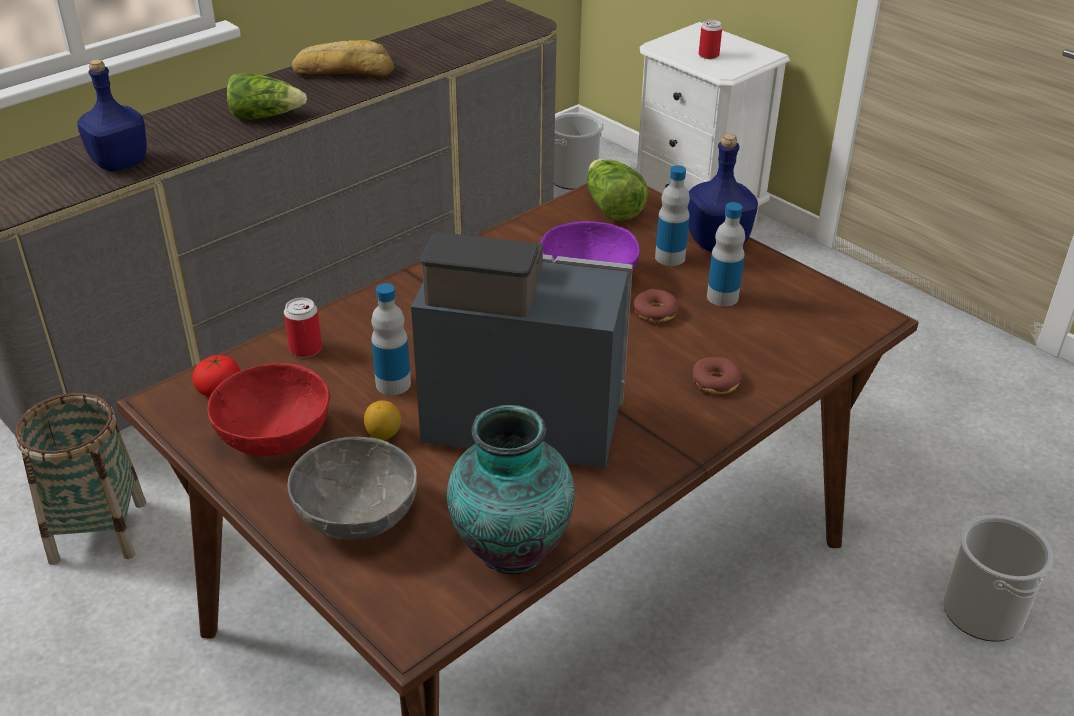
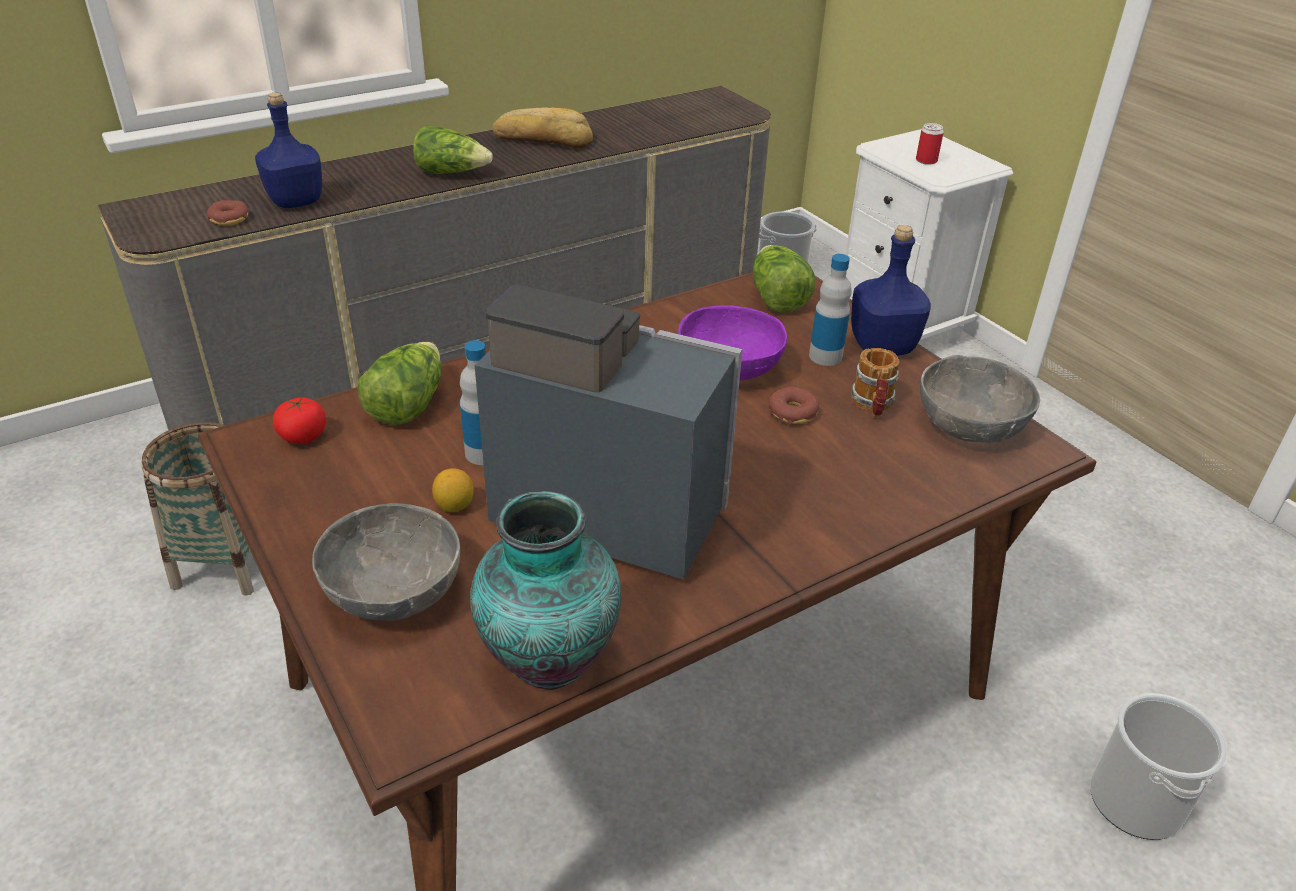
camera: 10 degrees right, 0 degrees up
(274, 436) = (339, 491): red bowl -> none
(305, 349) = (407, 404): can -> lettuce
(716, 382) = (840, 499): donut -> donut (229, 219)
(722, 297) = (872, 406): bottle -> mug
(808, 304) = (969, 425): none -> grey bowl

